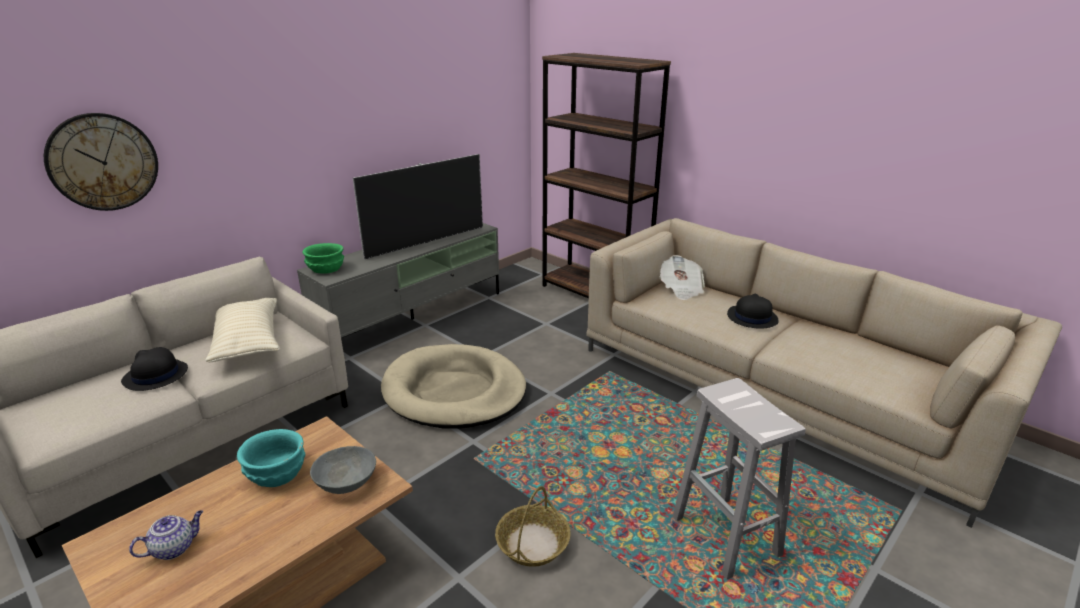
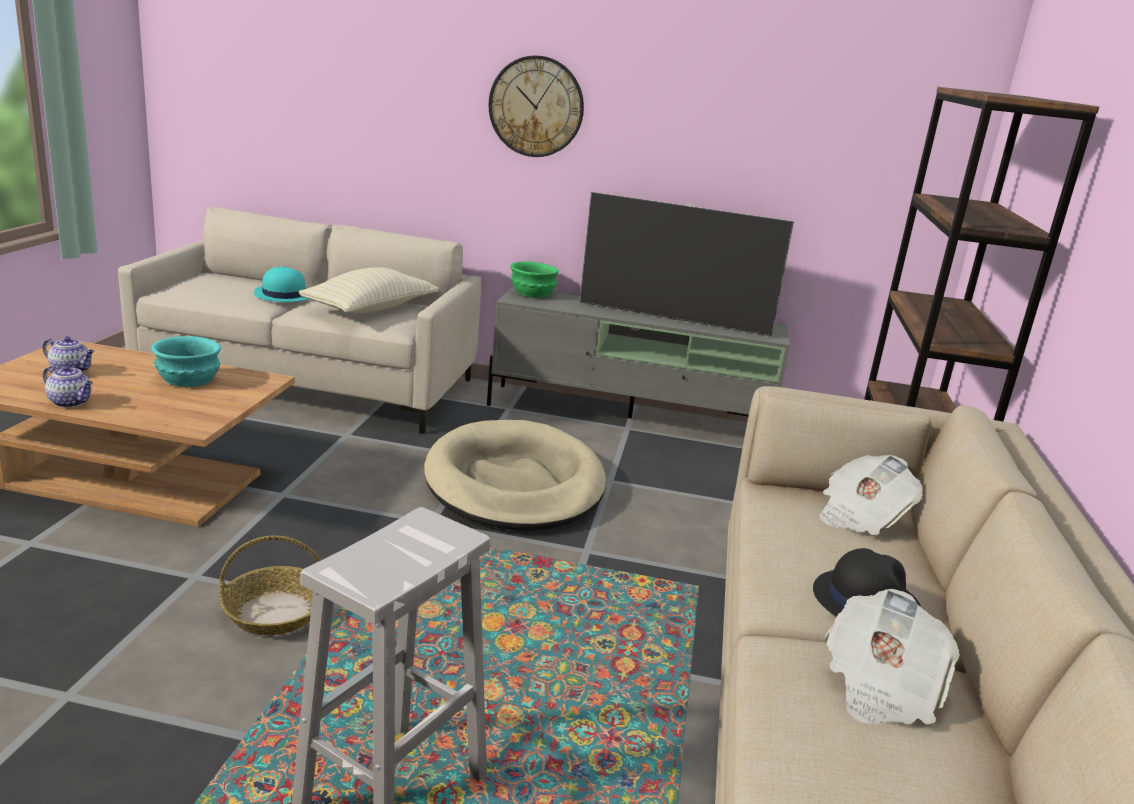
camera: 55 degrees right, 5 degrees down
(103, 162) = (363, 98): wall clock -> wall clock (536, 107)
(155, 376) = (283, 295): black hat -> turquoise hat
(261, 556) = (71, 402): none -> teapot
(346, 483) = (190, 410): grey bowl -> none
(813, 339) = (880, 687): none -> newspaper

